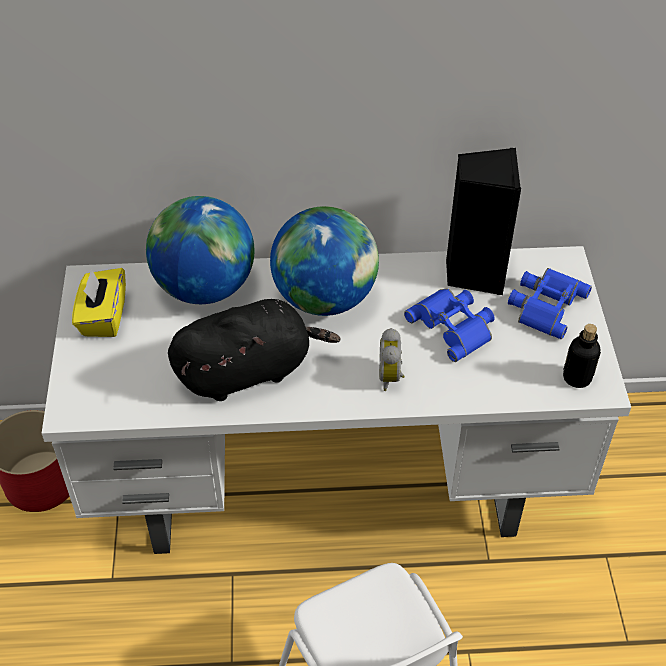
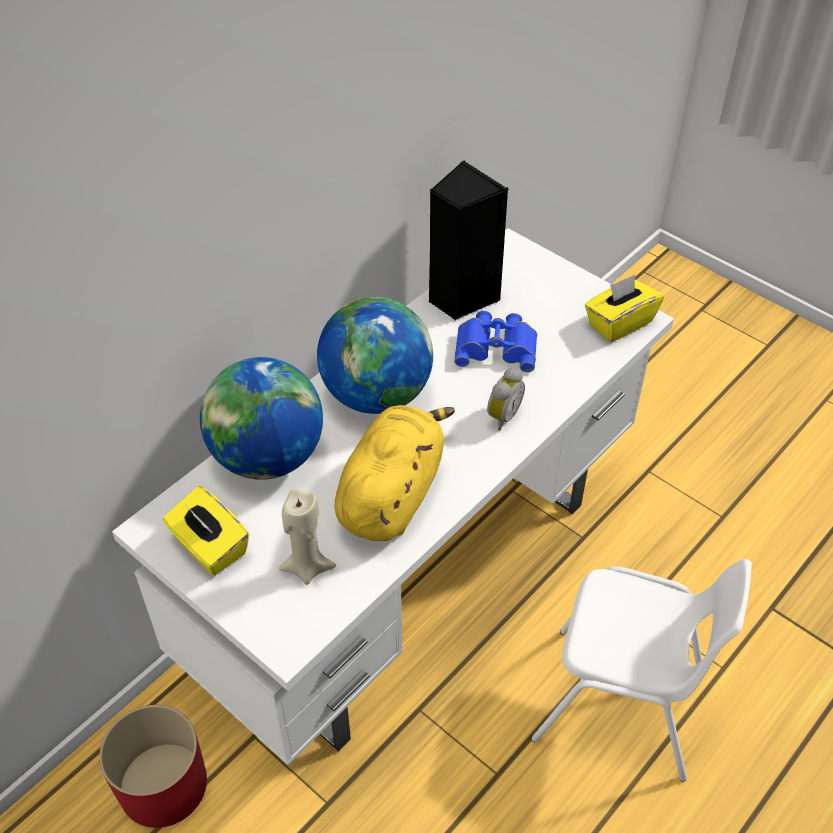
camera: 45 degrees left, 0 degrees up
(139, 374) = (307, 567): none -> beige candle
(248, 371) = (392, 494): black plush toy -> yellow plush toy
(391, 377) = (501, 415): alarm clock -> alarm clock turned 105 degrees counterclockwise
(545, 304) = (536, 287): blue binoculars -> none
(577, 377) = (619, 323): bottle -> yellow tissue box

